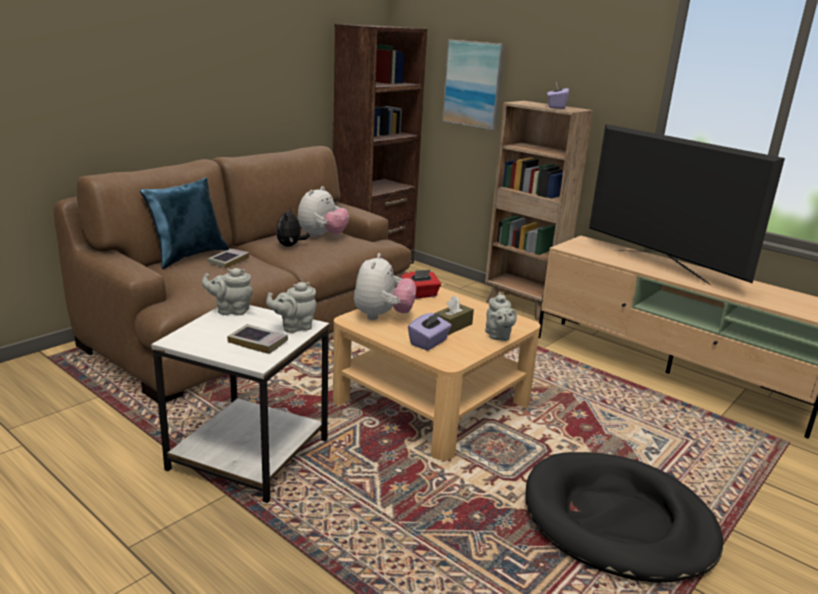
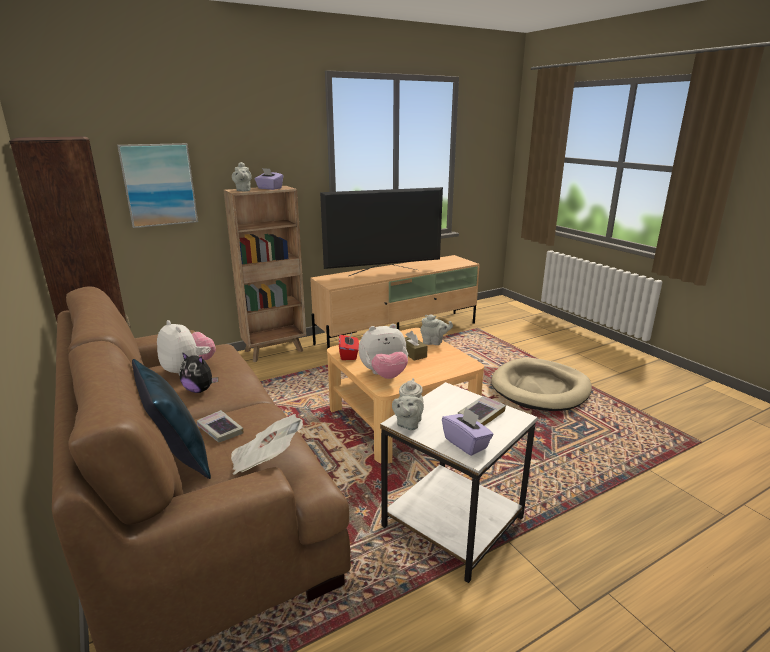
camera: 70 degrees left, 0 degrees up
(187, 280) = (266, 460): none -> newspaper
(294, 327) = (452, 396): grey teapot -> grey teapot (243, 190)
(382, 316) = (384, 375): plush toy -> plush toy turned 135 degrees clockwise
(429, 342) = (438, 365): purple tissue box -> purple tissue box (466, 443)
(617, 521) = (540, 388): black dog bed -> beige dog bed

